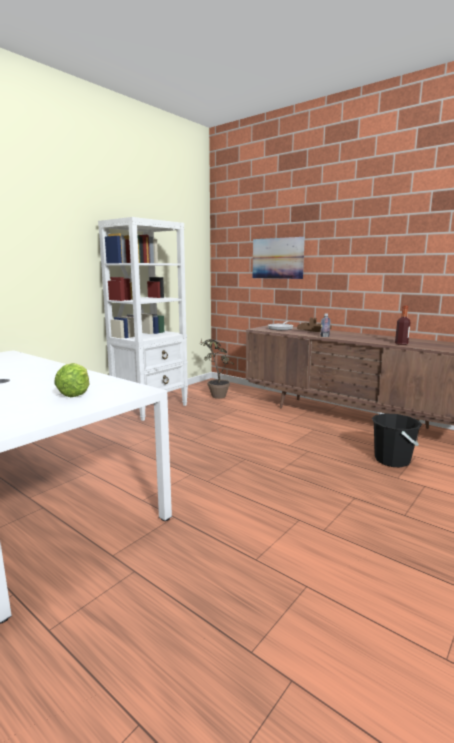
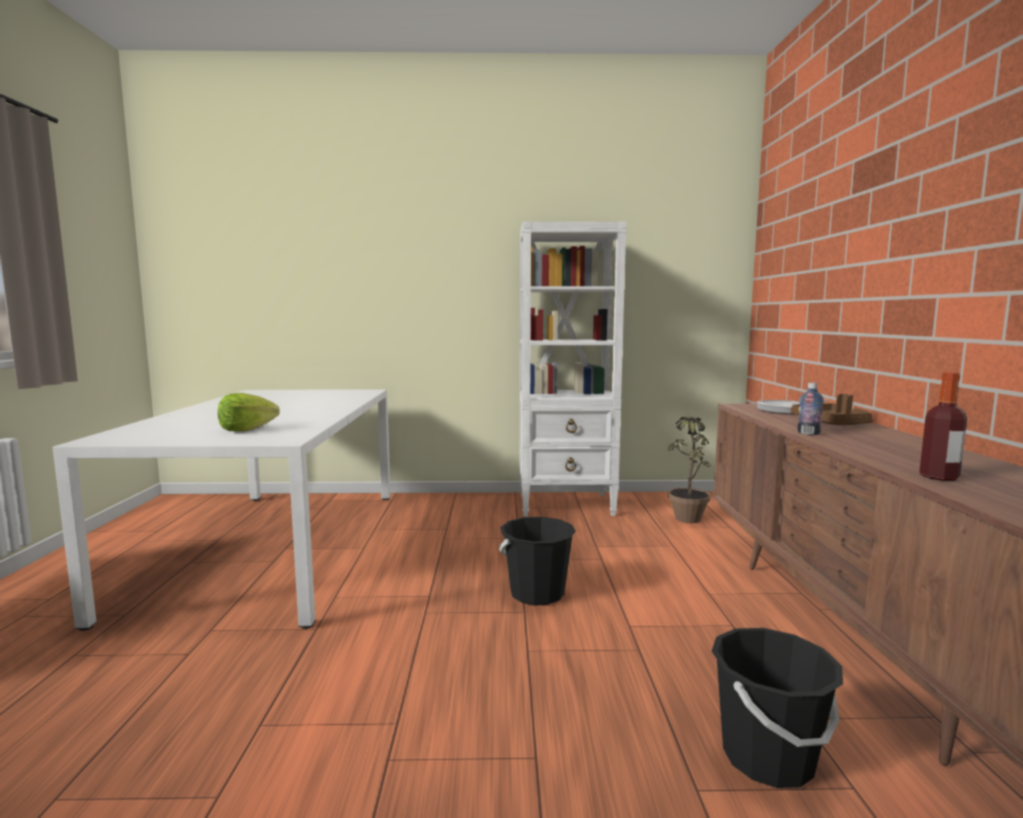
camera: 50 degrees right, 5 degrees down
(233, 450) = (537, 594): none -> black bucket
(277, 258) = (827, 271): picture -> none

